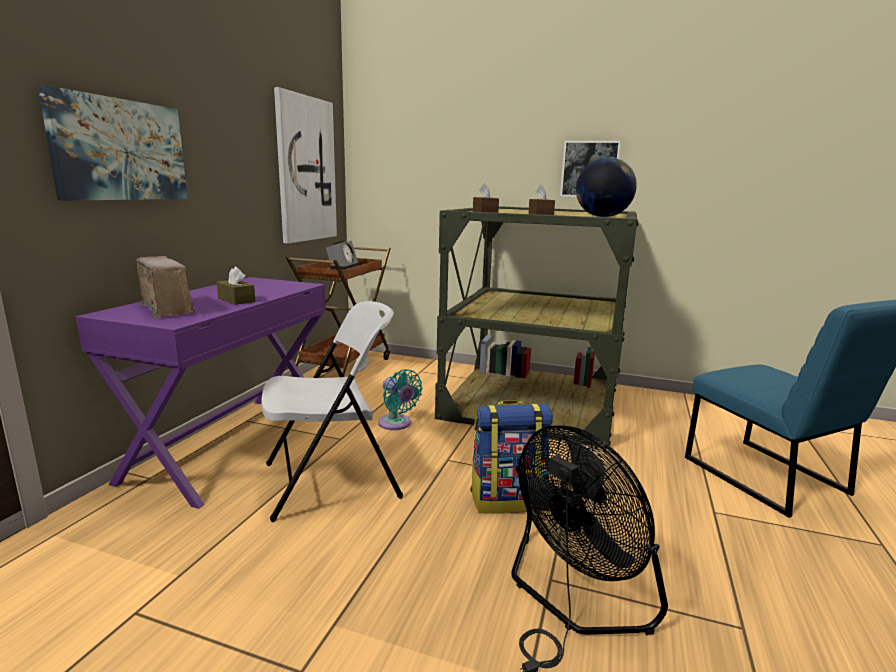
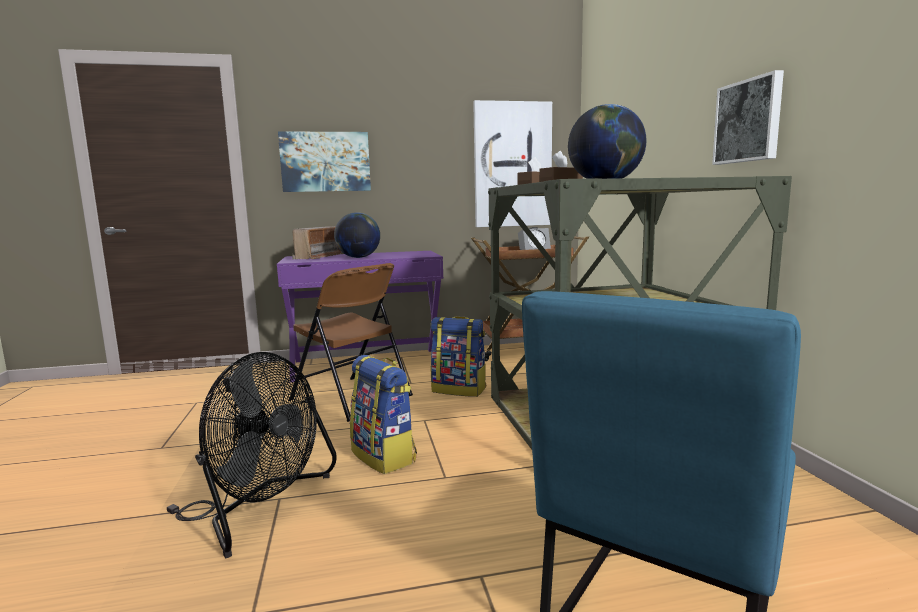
camera: 60 degrees right, 5 degrees down
(236, 300) = (358, 257): brown tissue box -> globe
(331, 480) = (350, 398): white chair -> brown chair
(396, 424) = (459, 389): turquoise fan -> backpack

